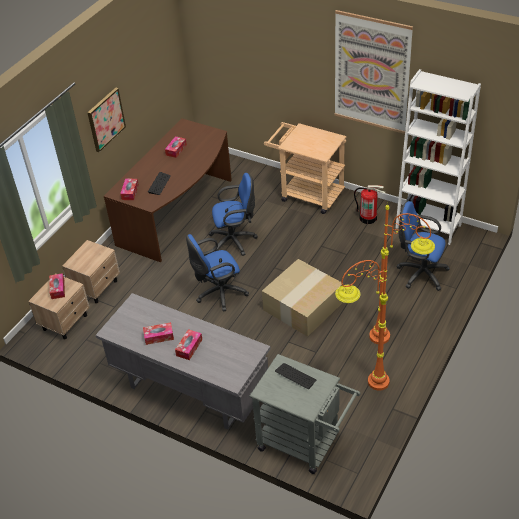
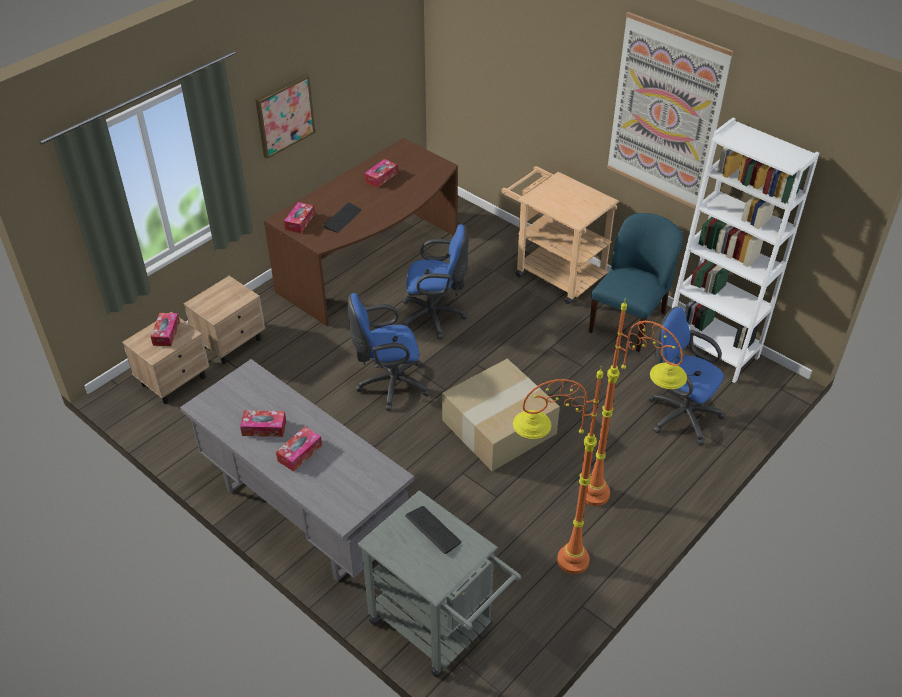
camera: 10 degrees right, 0 degrees up
(368, 218) = (628, 322): fire extinguisher -> blue chair

